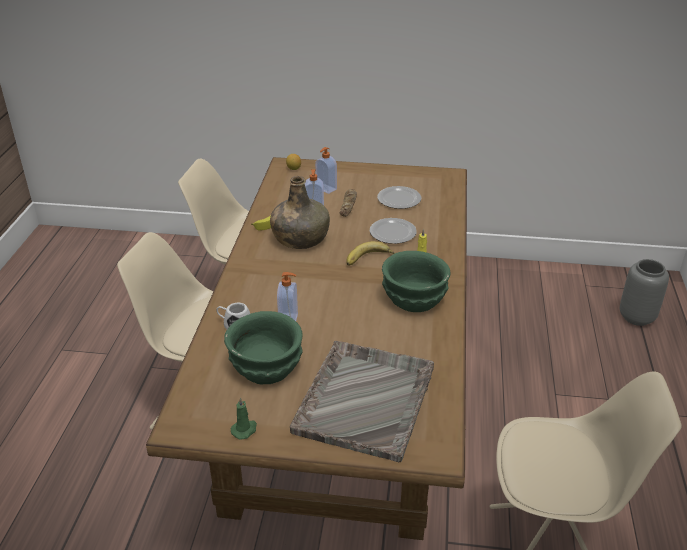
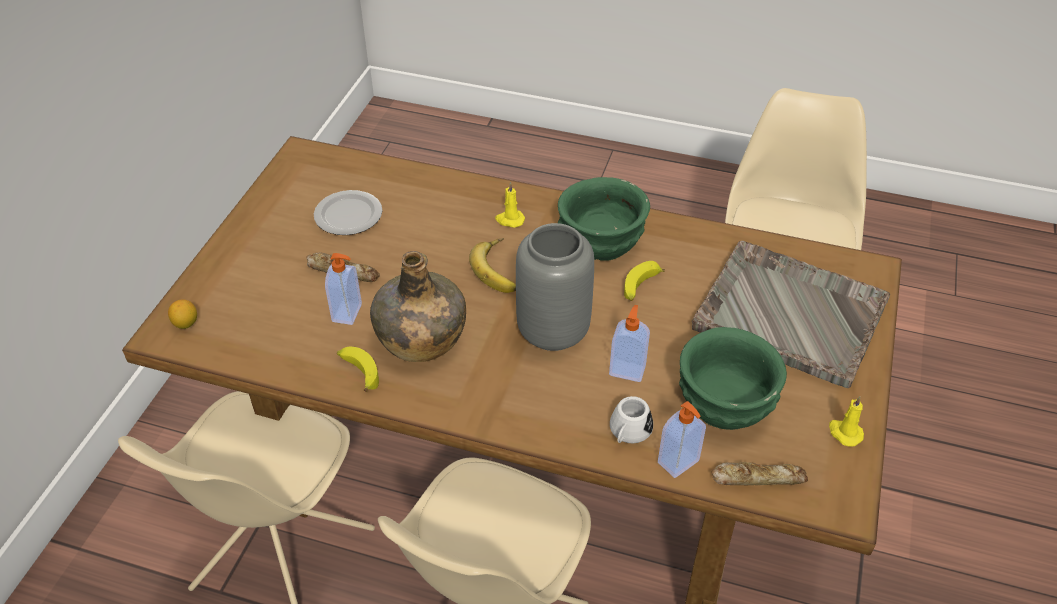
camera: 80 degrees left, 10 degrees up
(200, 384) = (757, 478): none -> bread
(244, 430) = (844, 433): green candle -> yellow candle
(325, 189) = (279, 291): soap dispenser -> soap dispenser (679, 463)
(372, 321) = (640, 287): none -> banana
(393, 232) = (437, 235): plate -> none
(636, 318) = (444, 153): grey vase -> grey vase (554, 332)

